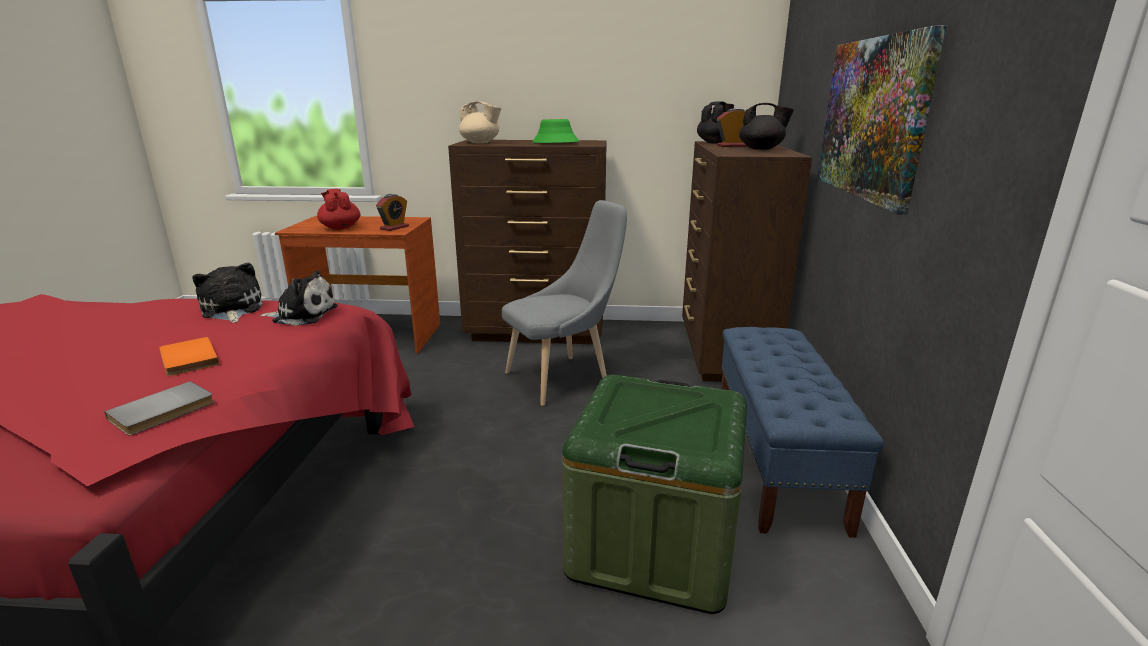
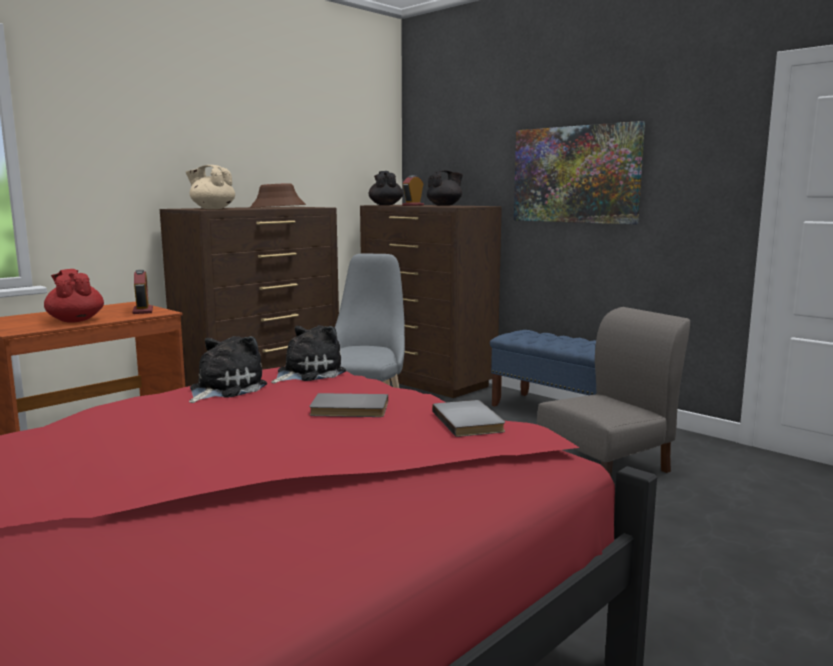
camera: 50 degrees left, 10 degrees down
(186, 359) = (349, 409): orange book -> grey book
(231, 310) = (224, 389): plush toy -> plush toy turned 105 degrees clockwise
(340, 228) = (75, 320): red teapot -> red teapot turned 45 degrees clockwise
(480, 143) = (212, 209): beige teapot -> beige teapot turned 135 degrees counterclockwise
(555, 143) = (278, 207): green hat -> brown hat
(653, 543) = (608, 467): green storage box -> grey chair

